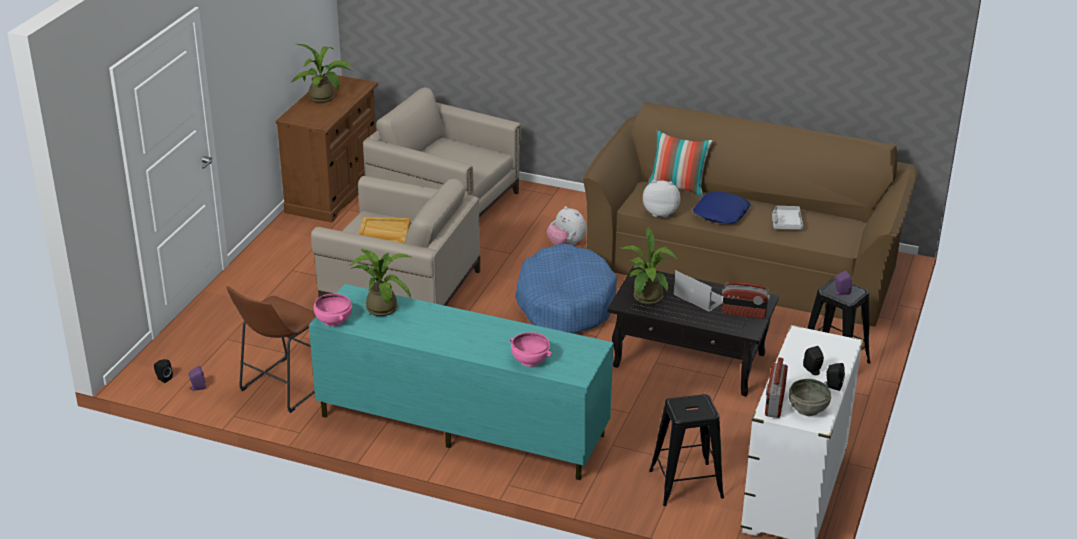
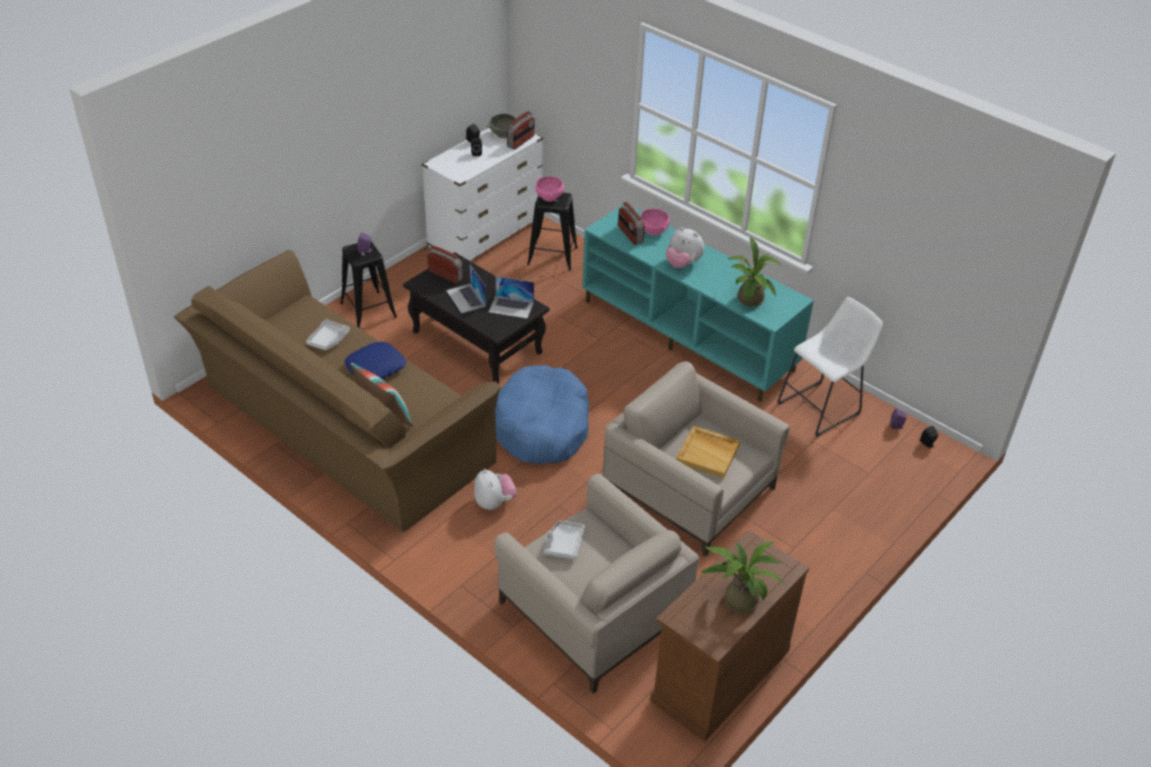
camera: 160 degrees left, 10 degrees up
(283, 387) = (822, 407): brown stool -> white stool
(333, 320) = (793, 298): pink bowl -> pink bowl (549, 197)
(475, 161) = (564, 544): none -> grey tray
(555, 348) = (630, 234): none -> radio
(647, 300) = (511, 307): potted plant -> laptop
(661, 213) = (429, 387): plush toy -> plush toy (682, 263)

